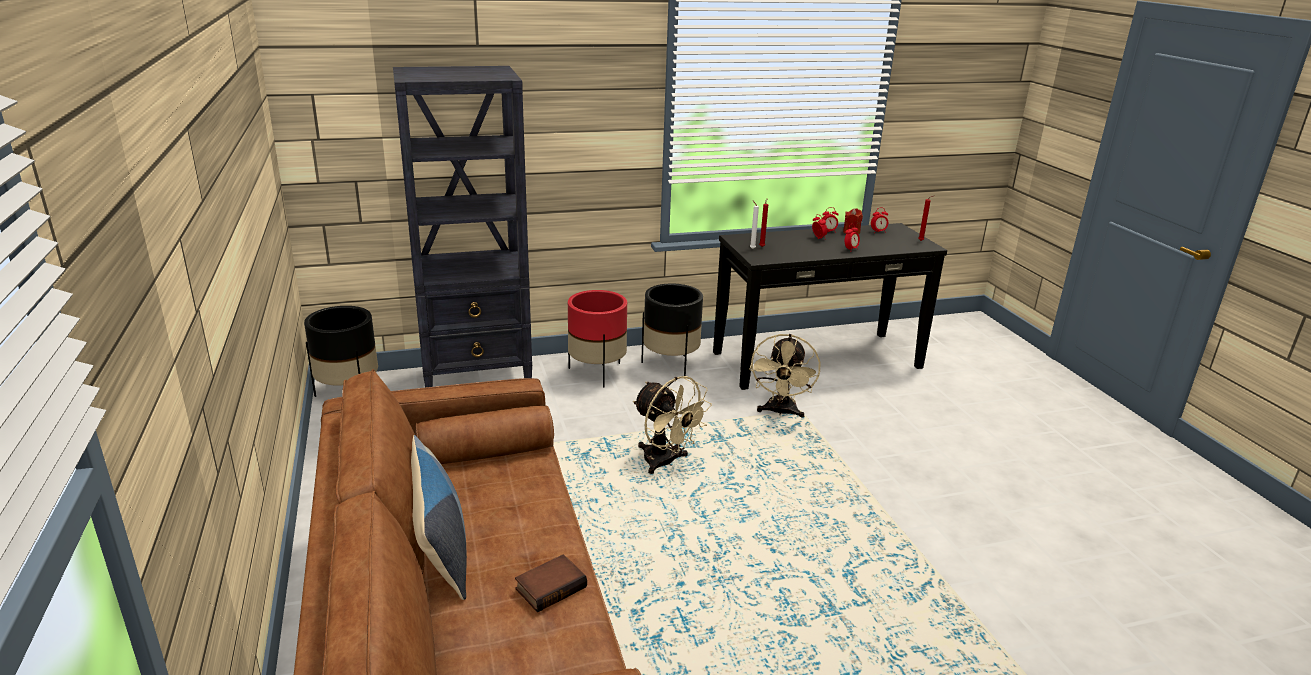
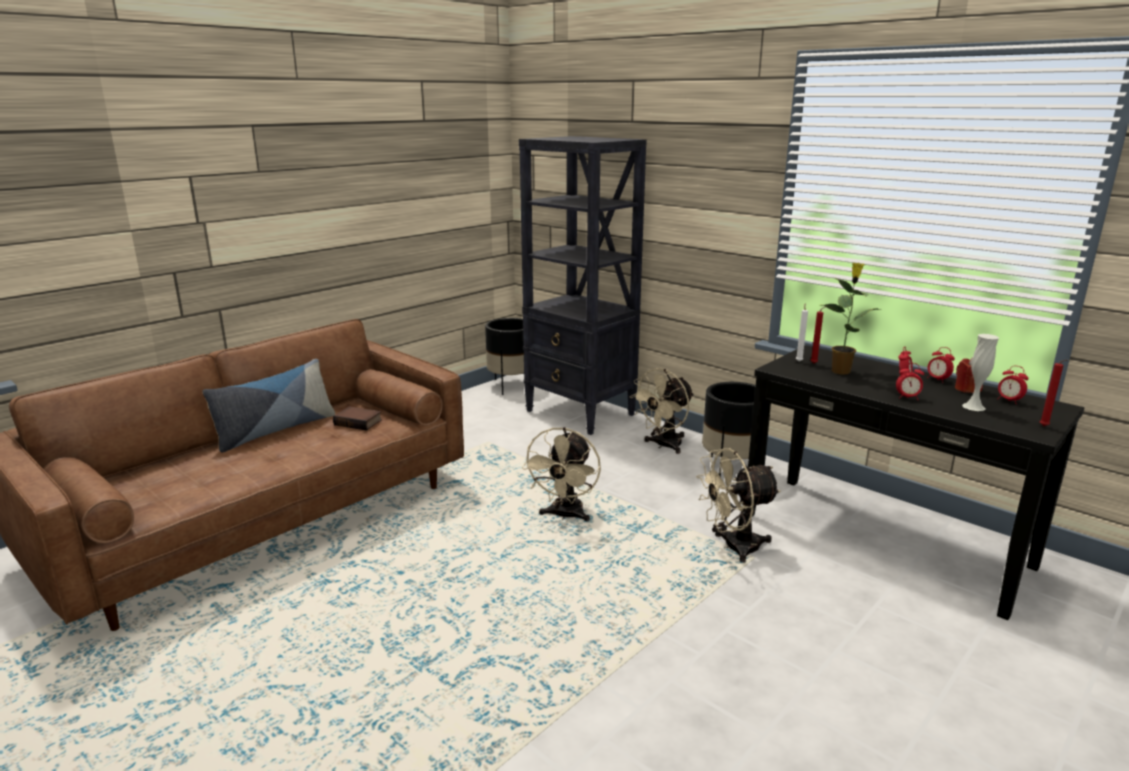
camera: 60 degrees right, 5 degrees down
(550, 586) = (246, 471): book -> book (359, 422)
(597, 373) = (663, 445): red planter -> beige fan
(785, 246) = (841, 371): none -> potted plant
(879, 242) = (973, 407): none -> white vase

